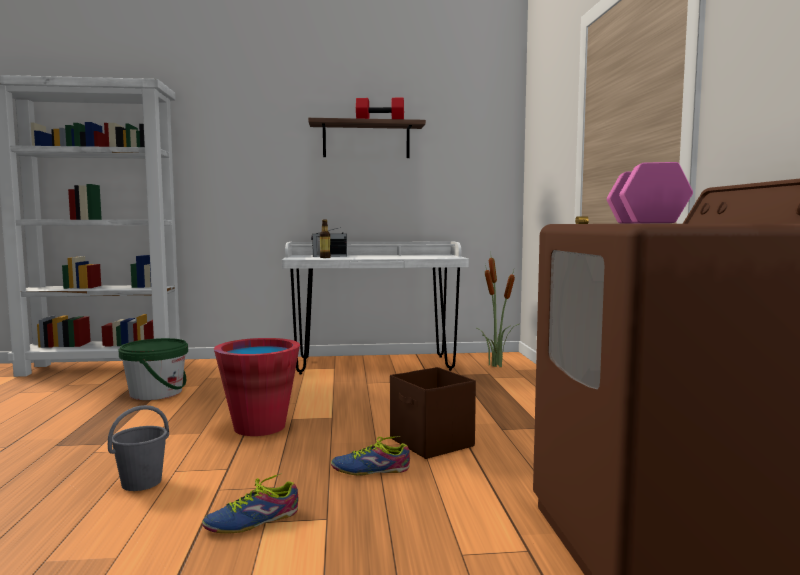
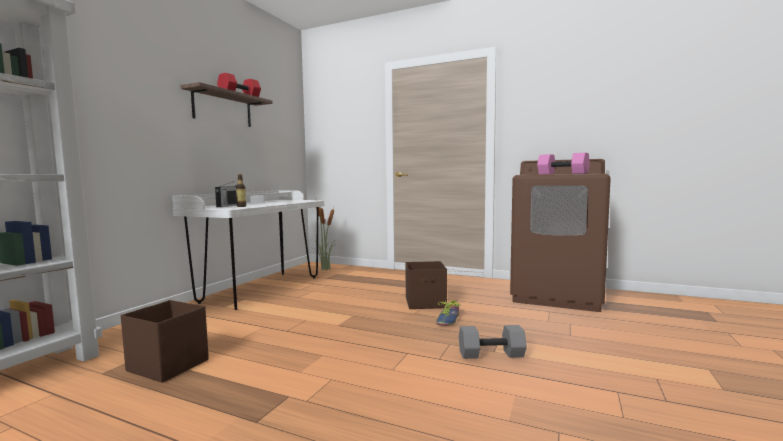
camera: 60 degrees left, 0 degrees up
(142, 482) = (402, 382): grey bucket -> none
(156, 393) = (168, 365): green bucket -> brown storage box
(253, 521) = (491, 354): shoe -> grey dumbbell
(259, 427) = (340, 336): red bucket -> none

